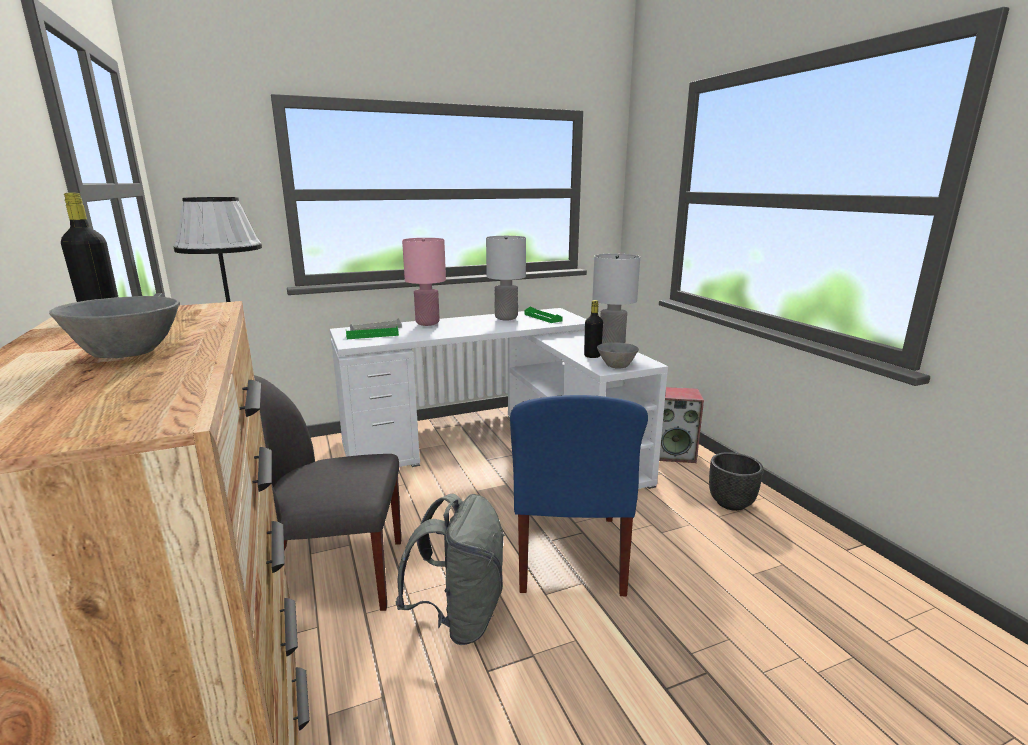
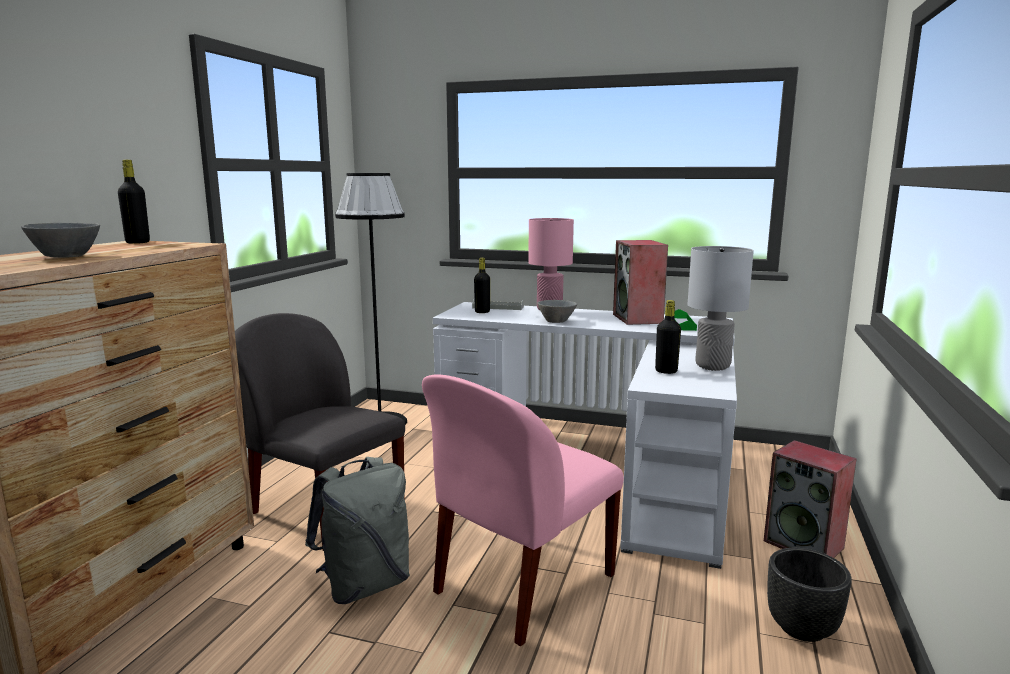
camera: 40 degrees right, 5 degrees down
(372, 335) = (482, 312): green tray -> black bottle
(506, 319) = (638, 319): grey table lamp -> speaker
(569, 555) = (521, 585): blue chair -> pink chair
(617, 365) = (672, 385): grey bowl -> grey bowl (557, 321)

